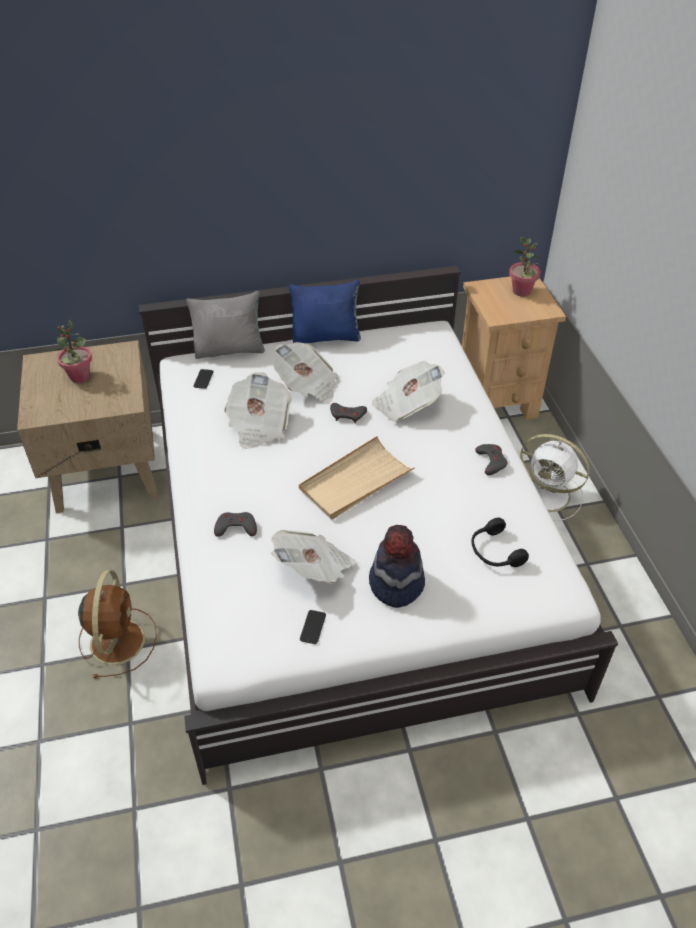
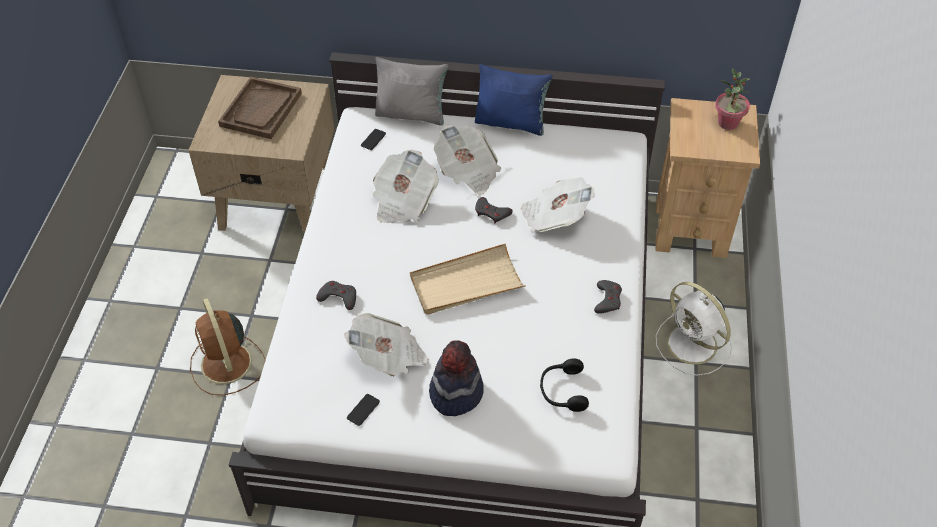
camera: 20 degrees right, 5 degrees up
(79, 376) = (261, 110): potted plant -> brown tray
(118, 639) = (227, 365): brown fan -> brown fan turned 135 degrees clockwise

